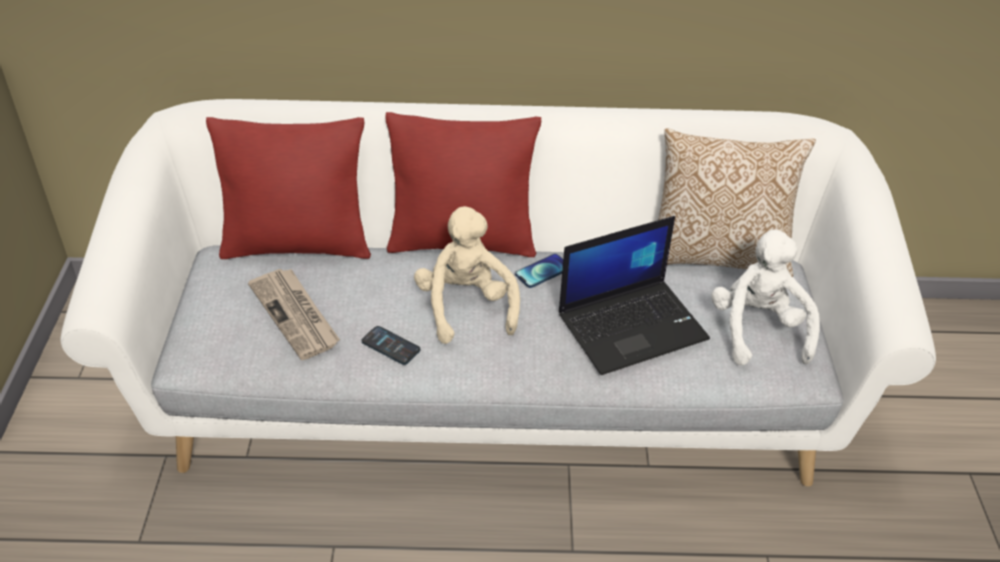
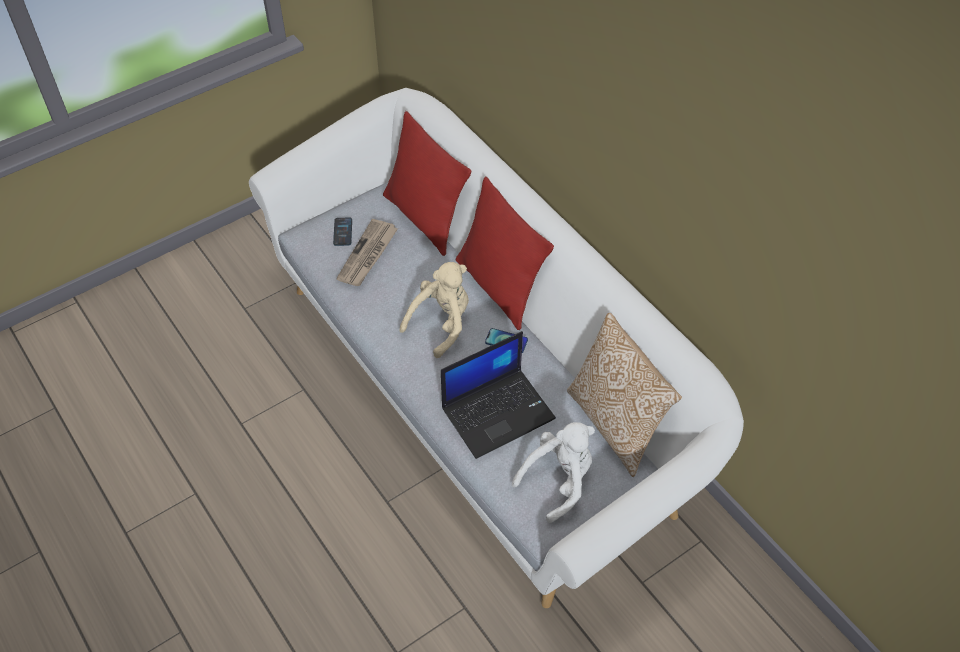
camera: 55 degrees right, 10 degrees up
(391, 346) = (380, 309): phone -> phone (342, 232)
(633, 325) = (498, 412): laptop -> laptop turned 60 degrees counterclockwise

